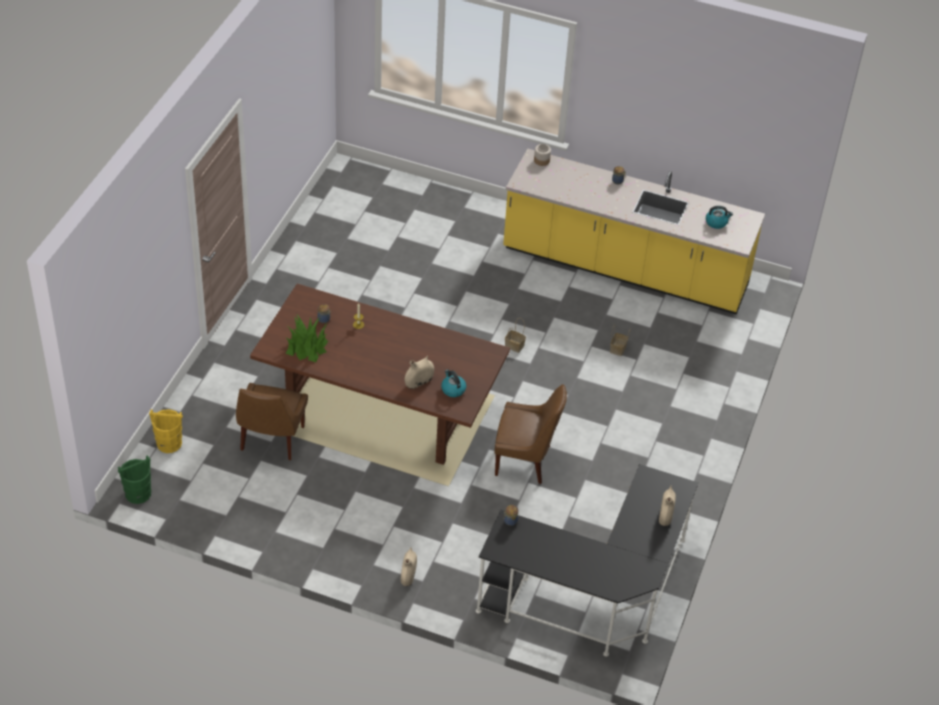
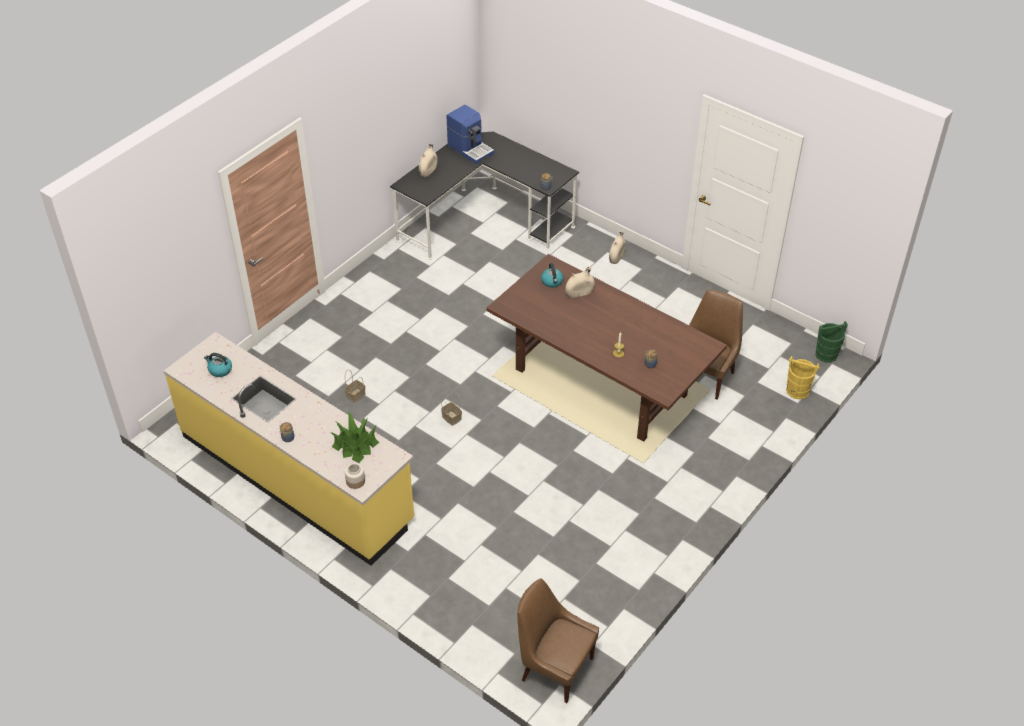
camera: 160 degrees left, 0 degrees up
(307, 347) = (672, 341): potted plant -> potted plant (355, 444)
(525, 461) = (490, 317): brown chair -> brown chair (554, 668)
(632, 563) = (470, 149): none -> coffee machine

